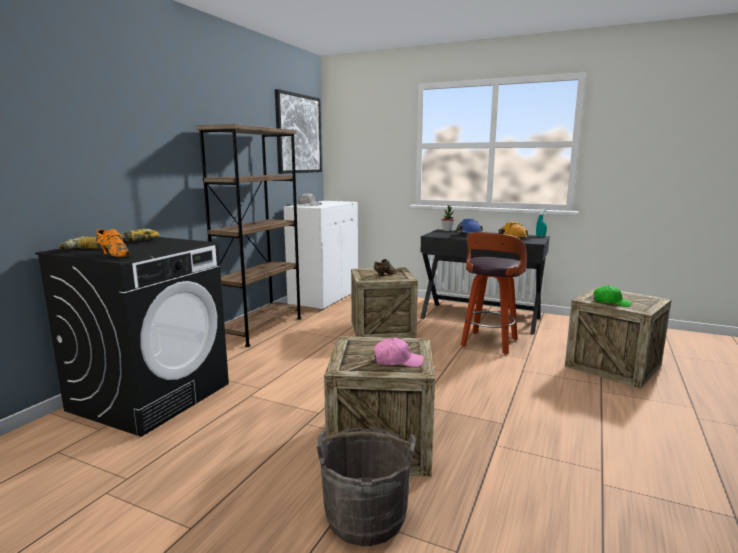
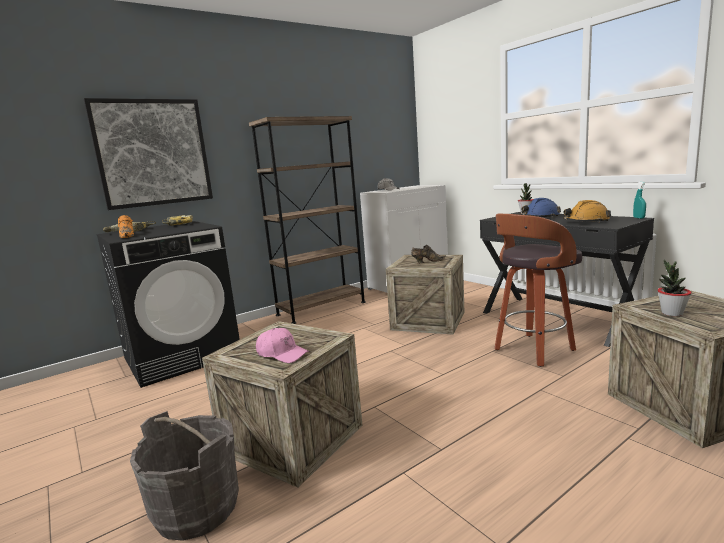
camera: 30 degrees right, 0 degrees up
(298, 134) = (381, 120): picture -> picture (153, 153)
(611, 302) = (671, 313): green cap -> potted plant

